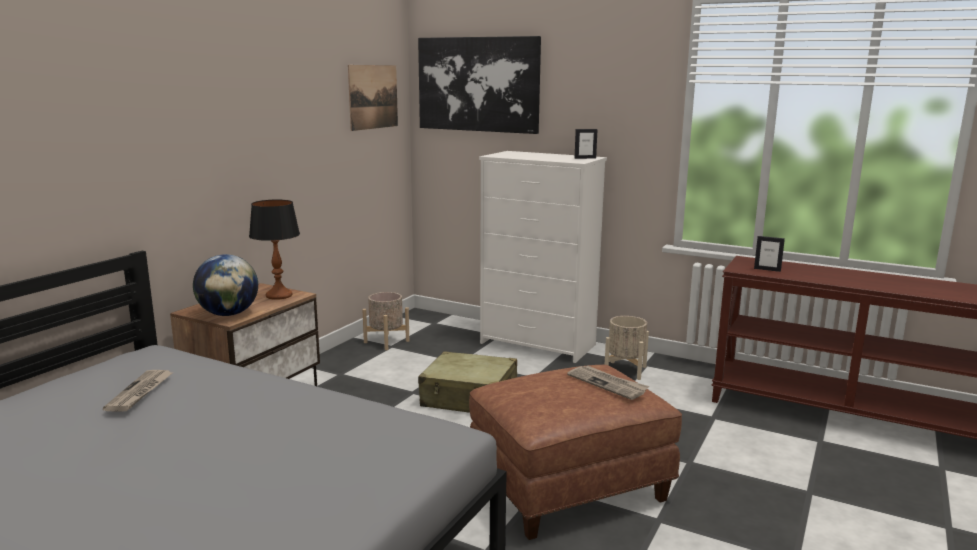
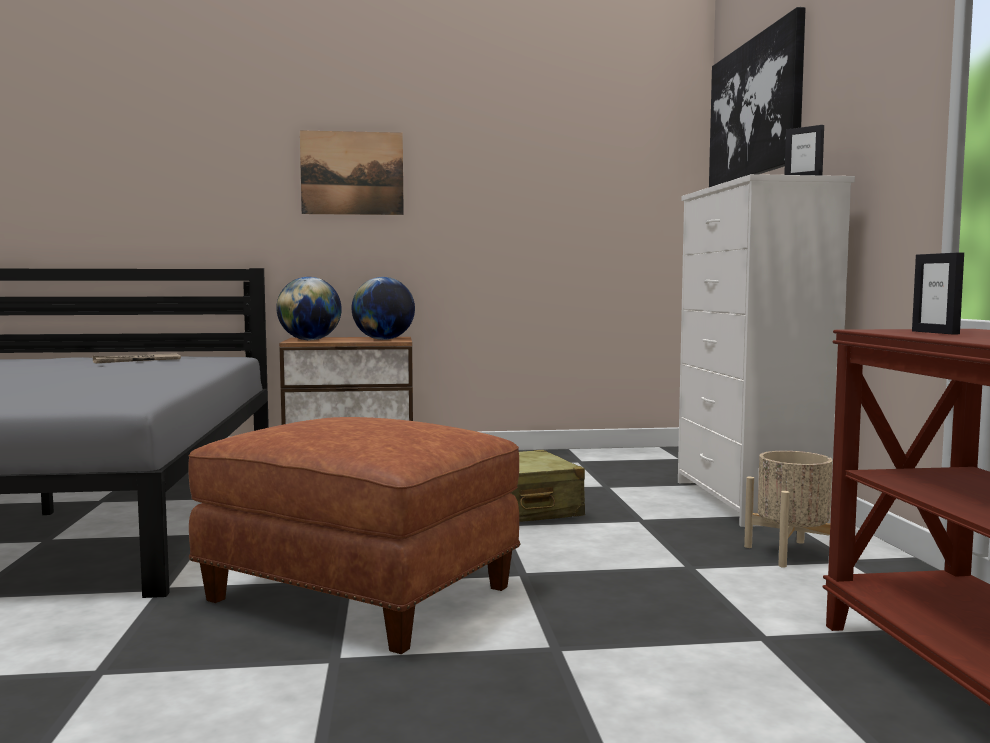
camera: 55 degrees right, 10 degrees down
(279, 295) = (383, 339): table lamp -> globe
(373, 97) = (630, 145): picture -> picture (352, 173)
(386, 342) = (586, 458): beige planter -> none
(608, 384) = (392, 430): newspaper -> none

